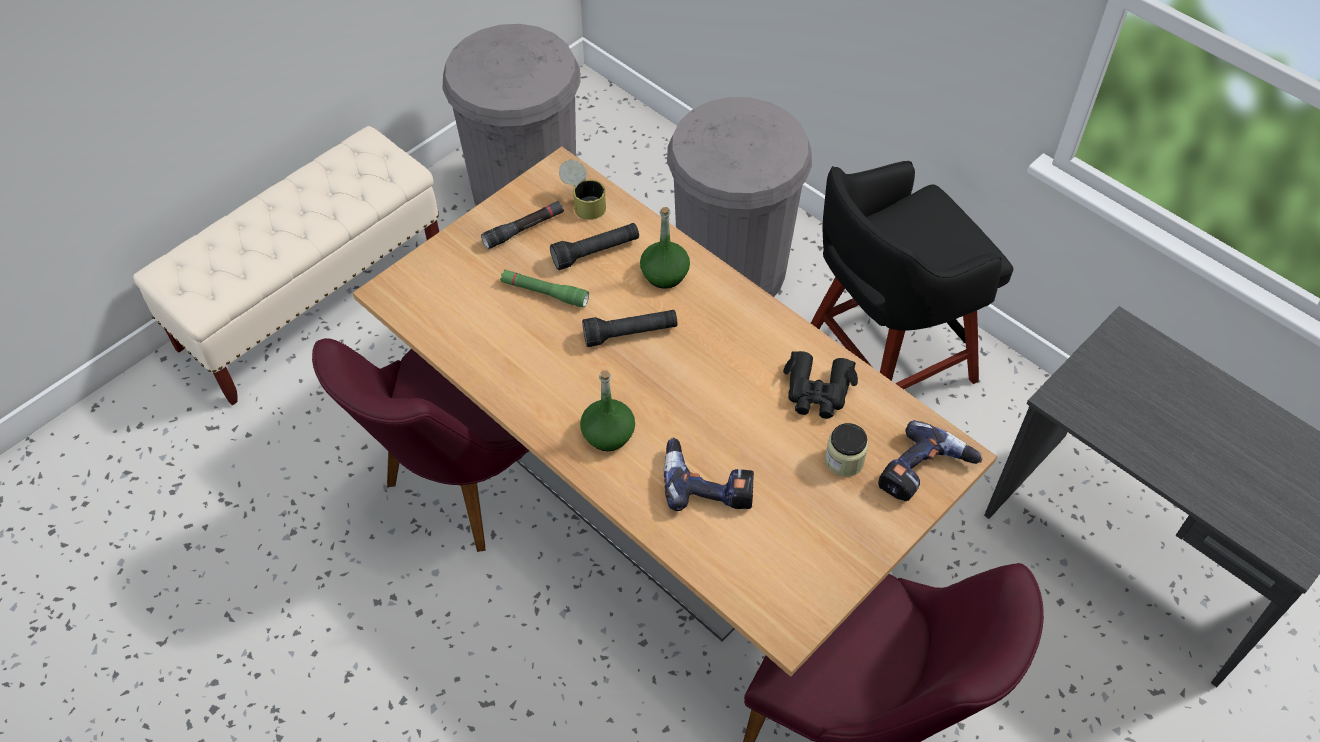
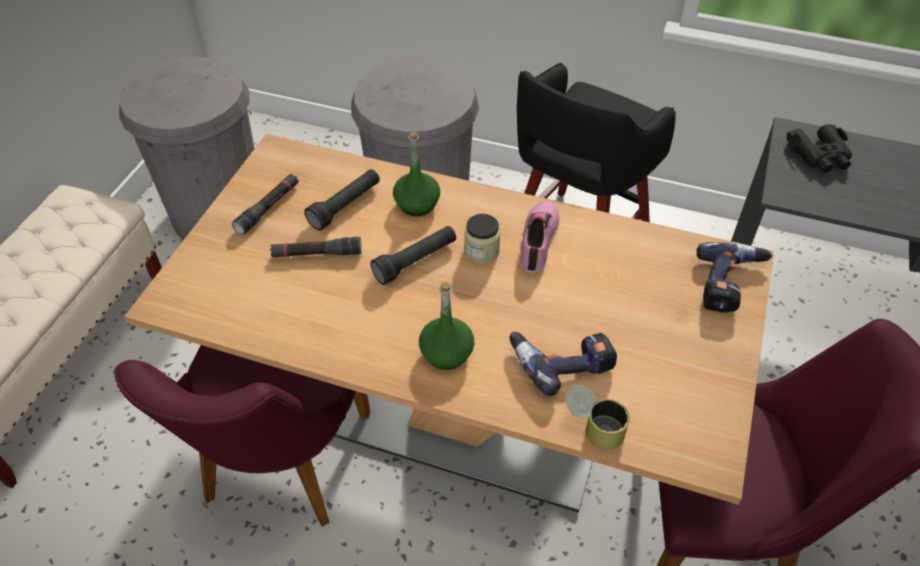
camera: 25 degrees left, 5 degrees down
(544, 293) = (317, 254): green flashlight -> black flashlight
(583, 202) = (311, 170): can -> can (593, 427)
(762, 355) = (539, 240): none -> shoe
(817, 391) = (603, 252): black binoculars -> black binoculars (819, 155)
(844, 460) = (661, 298): jar -> jar (481, 251)

